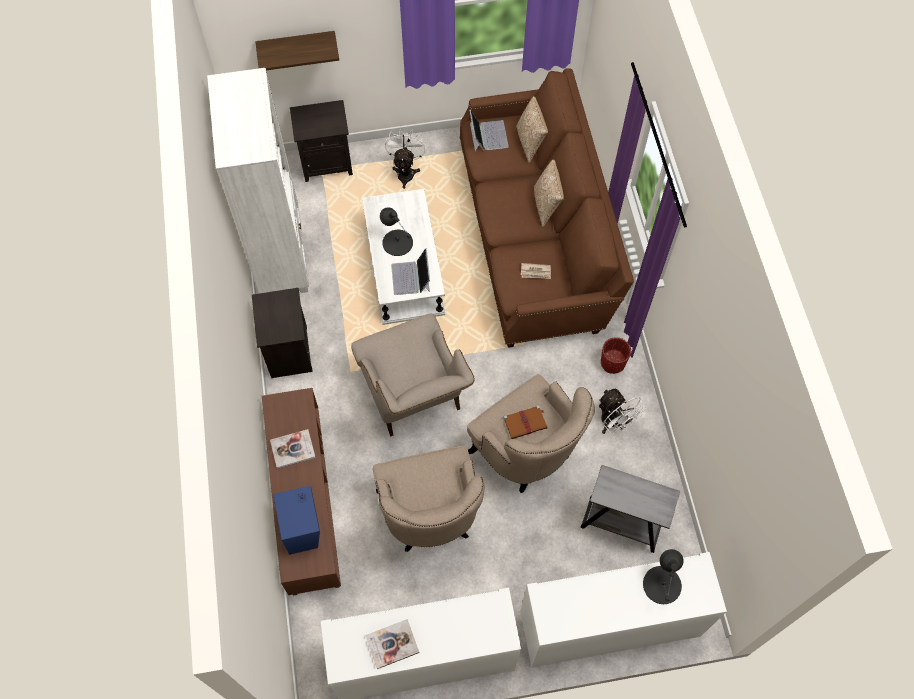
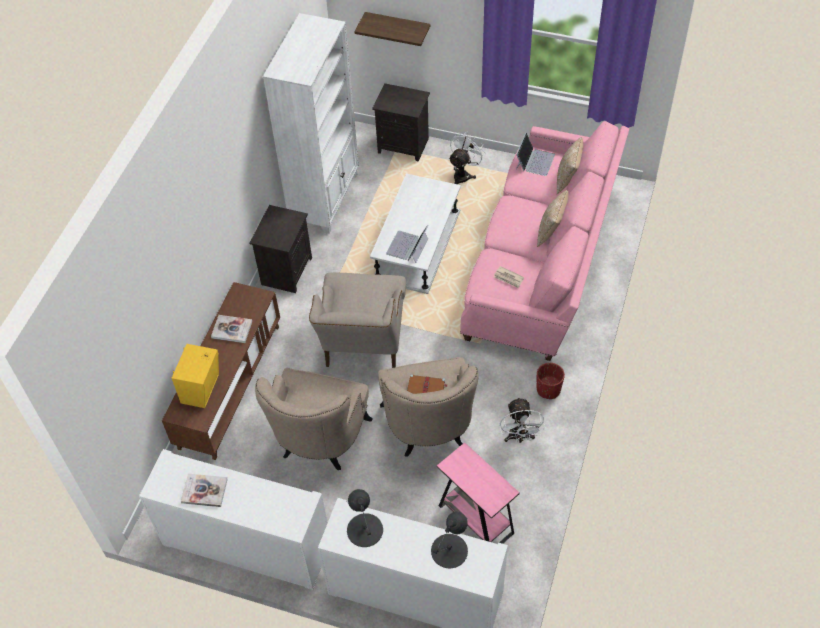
camera: 30 degrees right, 10 degrees down
(302, 527) = (202, 388): blue speaker -> yellow speaker
(397, 242) = (413, 216): black table lamp -> black table lamp (365, 529)
(534, 236) = (541, 264): brown sofa -> pink sofa
(621, 524) = (476, 519): grey side table -> pink side table

